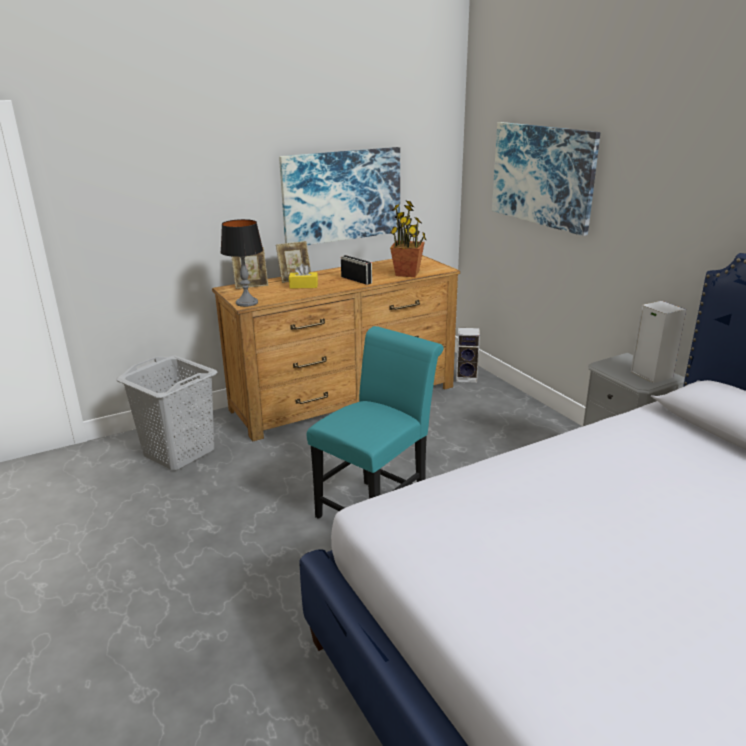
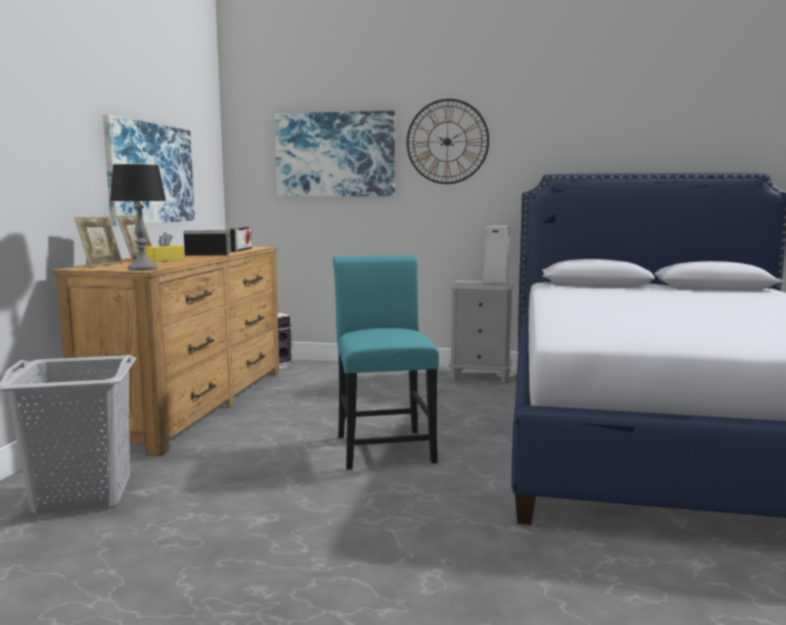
camera: 50 degrees left, 15 degrees down
(407, 274) = (241, 250): potted plant -> radio
(648, 180) = (447, 141): none -> wall clock

